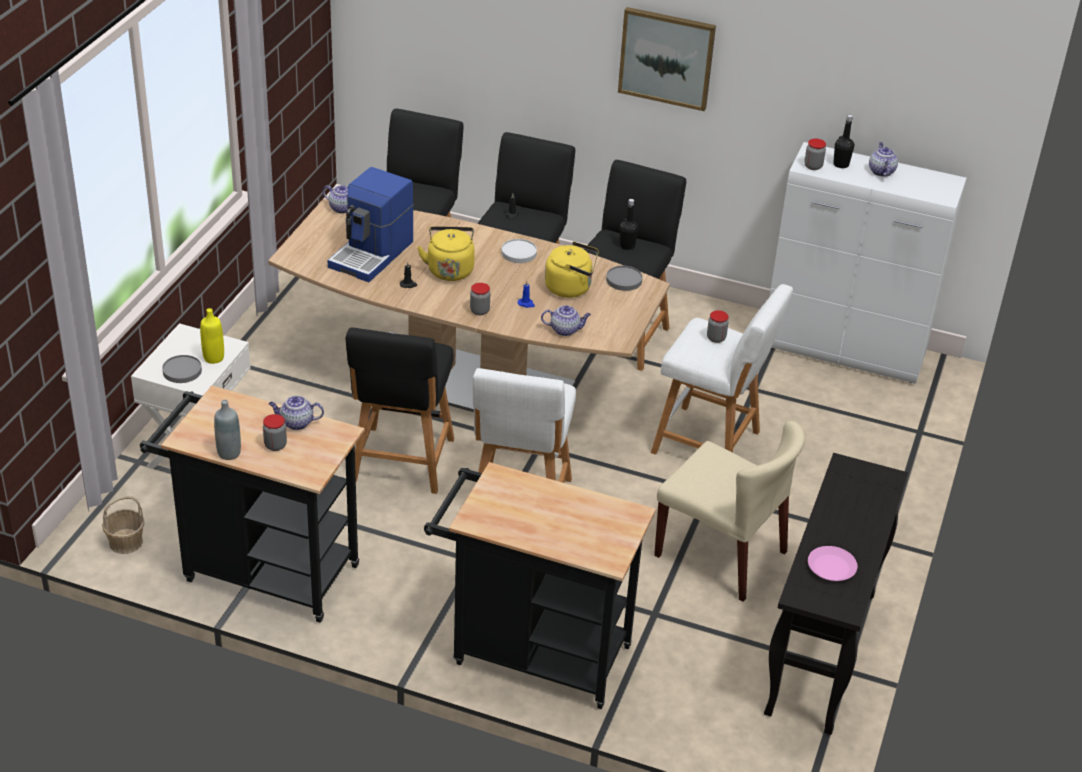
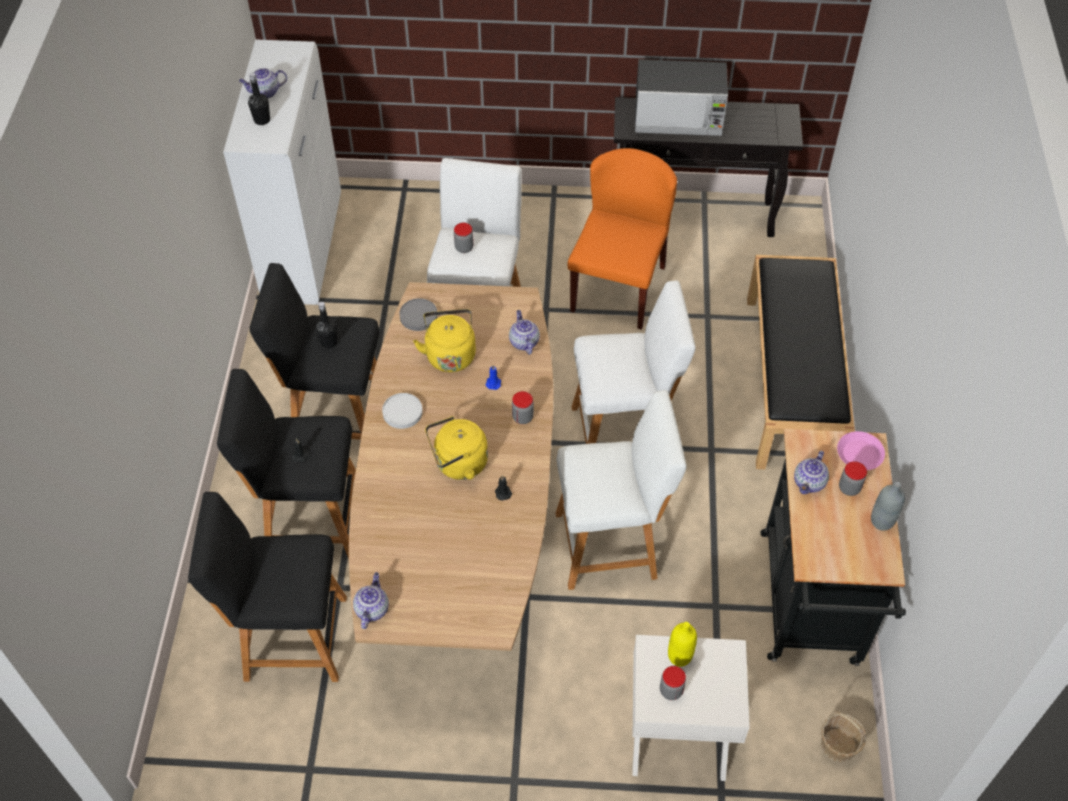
camera: 105 degrees left, 15 degrees up
(182, 371) = (716, 677): grey plate -> none
(296, 423) = (809, 483): teapot -> teapot turned 45 degrees clockwise
(372, 254) = (458, 545): coffee machine -> none
(401, 463) = (612, 544): black stool -> white stool
(531, 653) = (792, 382): black cart -> black bench
(666, 58) = (165, 227): picture -> none
(721, 554) = (618, 288): beige chair -> orange chair
(813, 166) = (273, 138): jar -> jar (671, 690)
(832, 568) = (748, 124): pink plate -> pink plate (859, 453)
(856, 511) = (678, 118): none -> microwave

